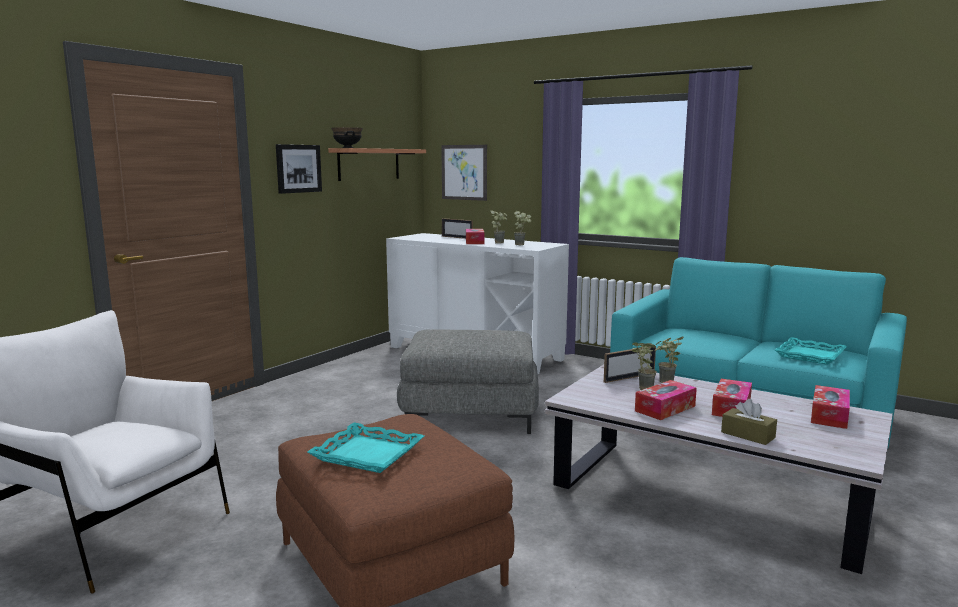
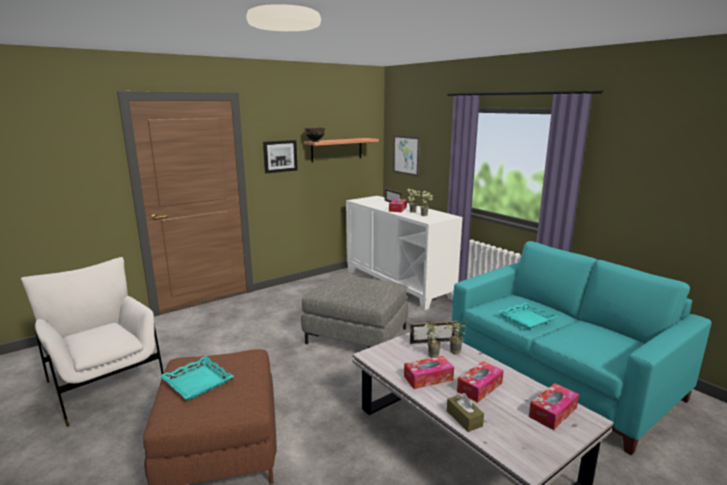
camera: 20 degrees right, 5 degrees up
(810, 355) = (596, 345): turquoise tray -> turquoise tray (527, 319)

